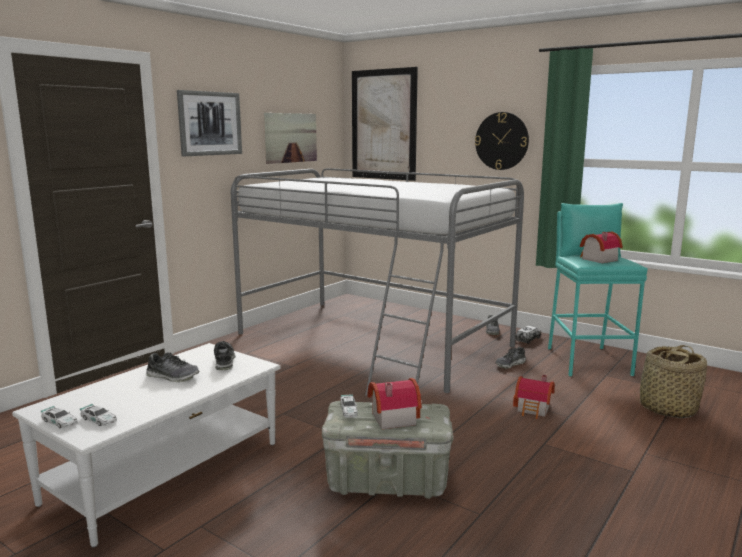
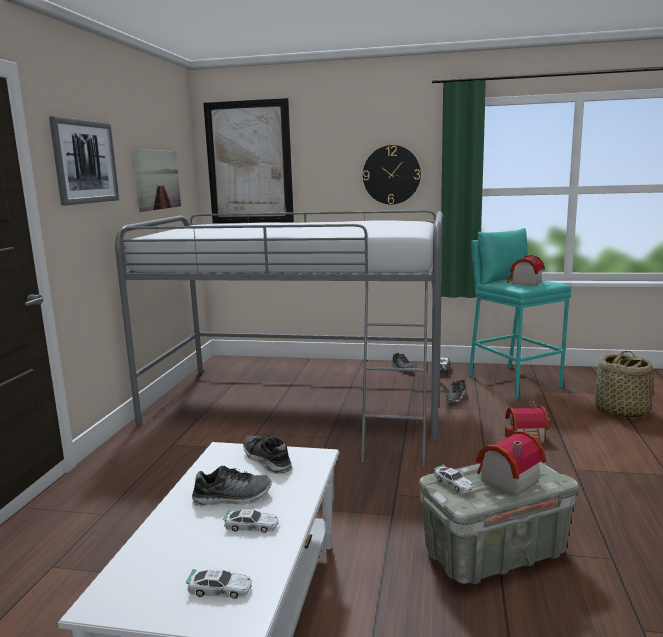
camera: 25 degrees left, 0 degrees up
(60, 422) = (165, 612): toy car -> toy car (251, 526)

